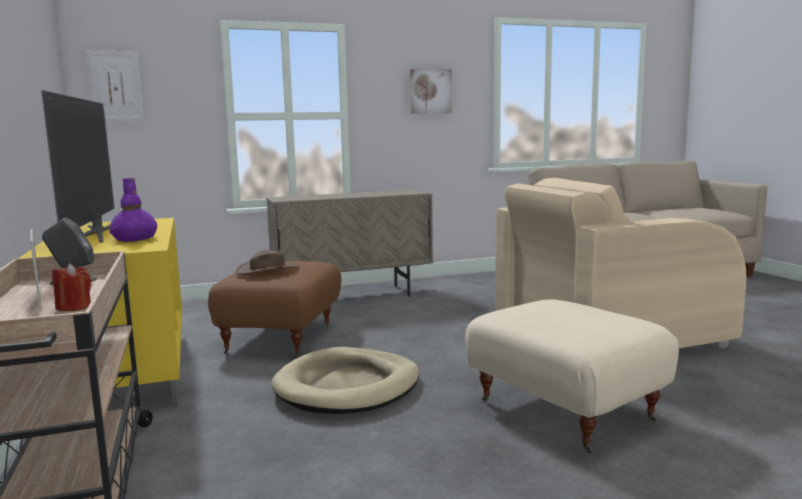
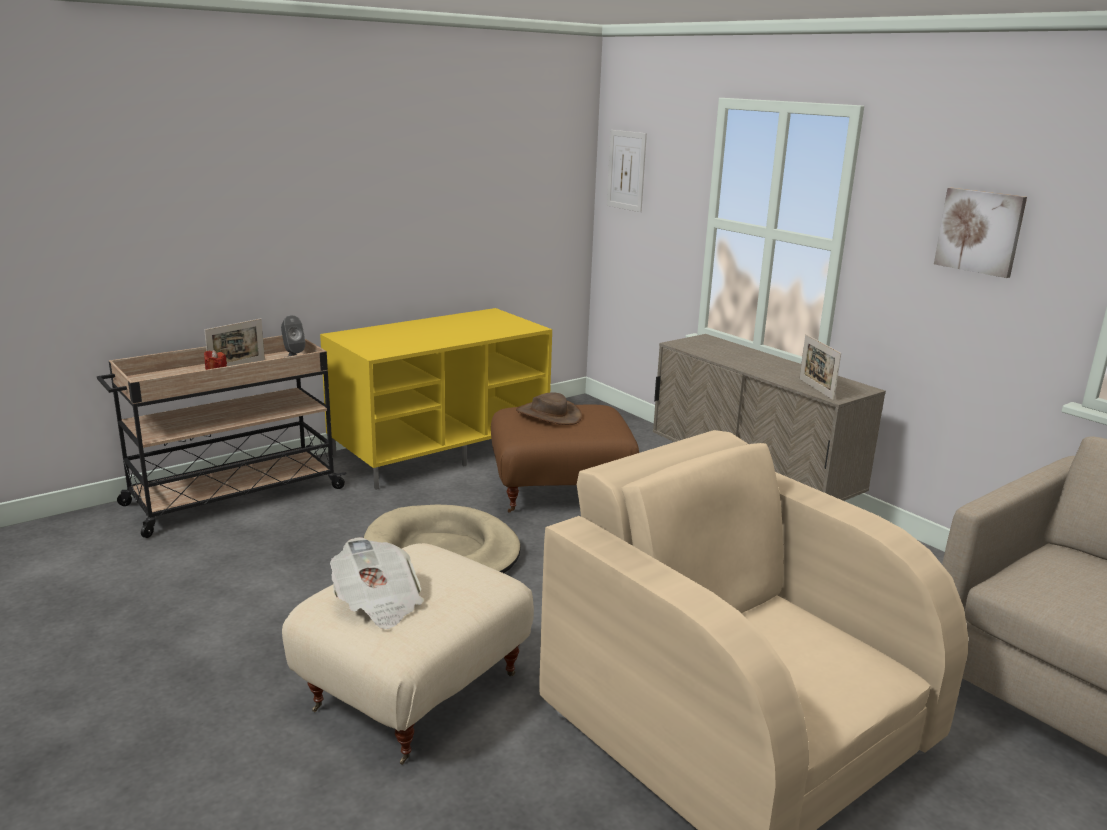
camera: 70 degrees right, 10 degrees up
(94, 233) = (443, 326): television -> none
(135, 239) = (418, 342): purple vase -> none
(404, 193) = (816, 389): none -> picture frame
(593, 323) = (378, 604): none -> newspaper

